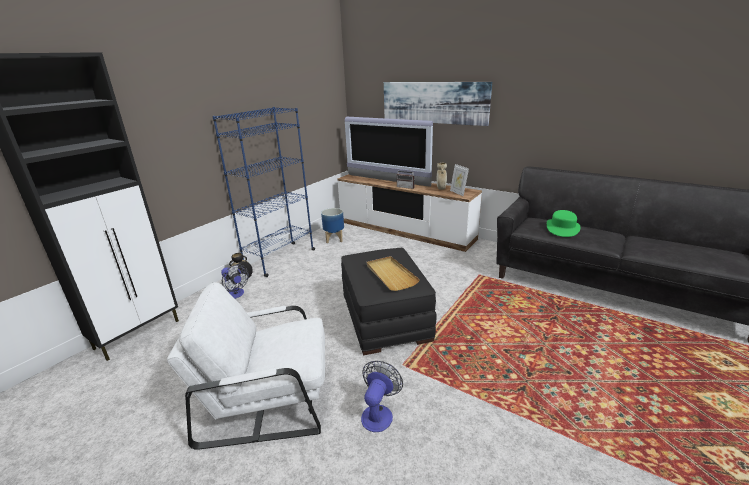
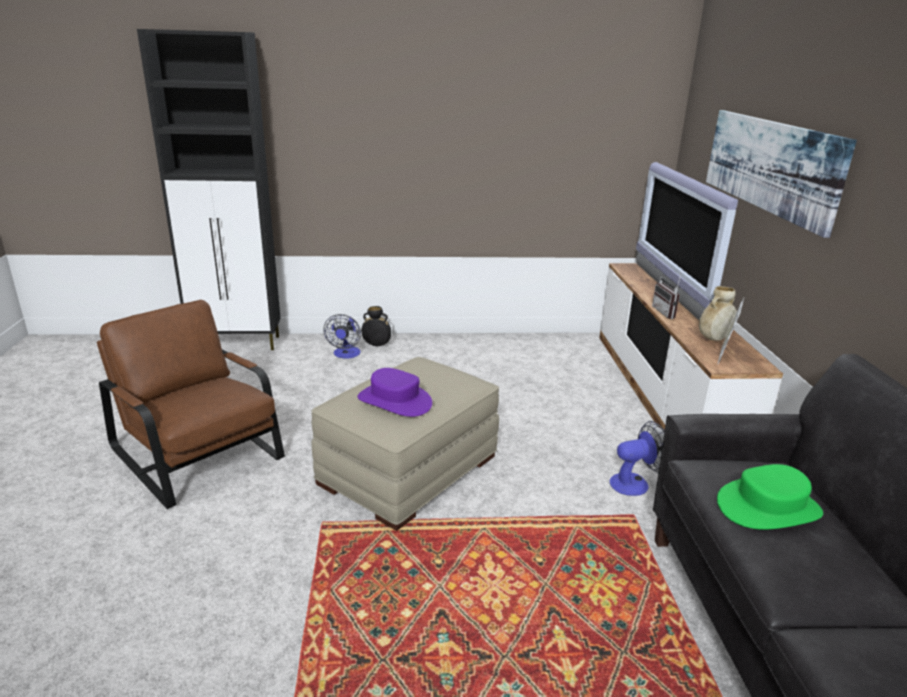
camera: 50 degrees right, 0 degrees up
(268, 398) = (199, 453): white armchair -> brown armchair
(280, 259) = (447, 344): blue bookcase -> none
(334, 239) = (546, 354): planter -> none
(379, 413) = (223, 538): fan -> fan (635, 483)
(386, 318) = (408, 470): black ottoman -> beige ottoman
(390, 275) = (395, 401): beige tray -> purple hat

